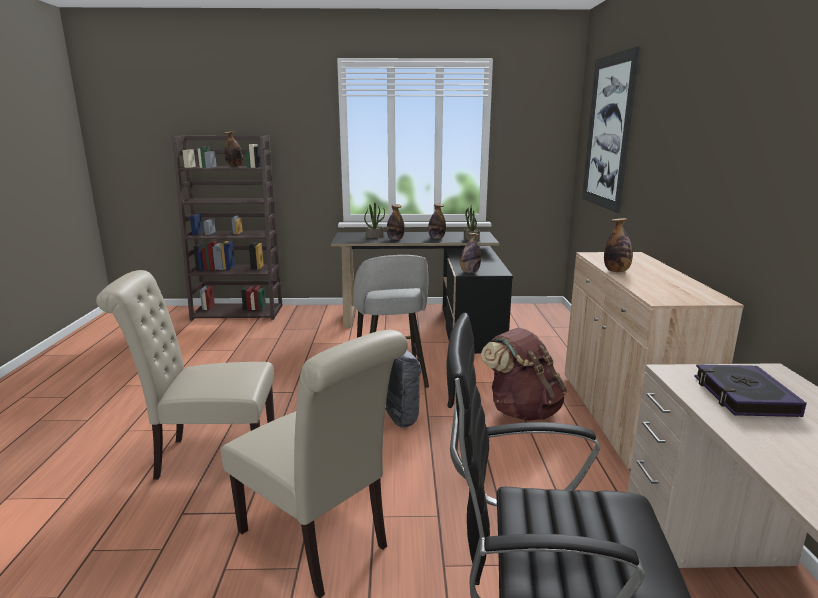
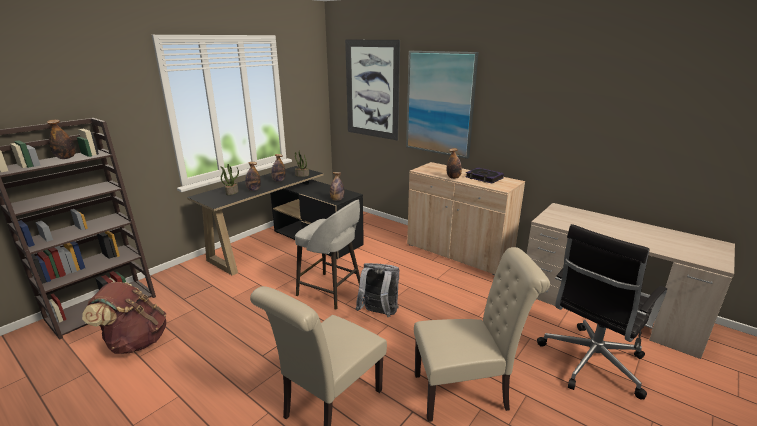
camera: 50 degrees left, 5 degrees up
(522, 411) = (422, 272): brown backpack -> brown backpack (135, 342)
(664, 149) = (439, 103): none -> picture
(743, 396) = (574, 221): book -> book (484, 178)

